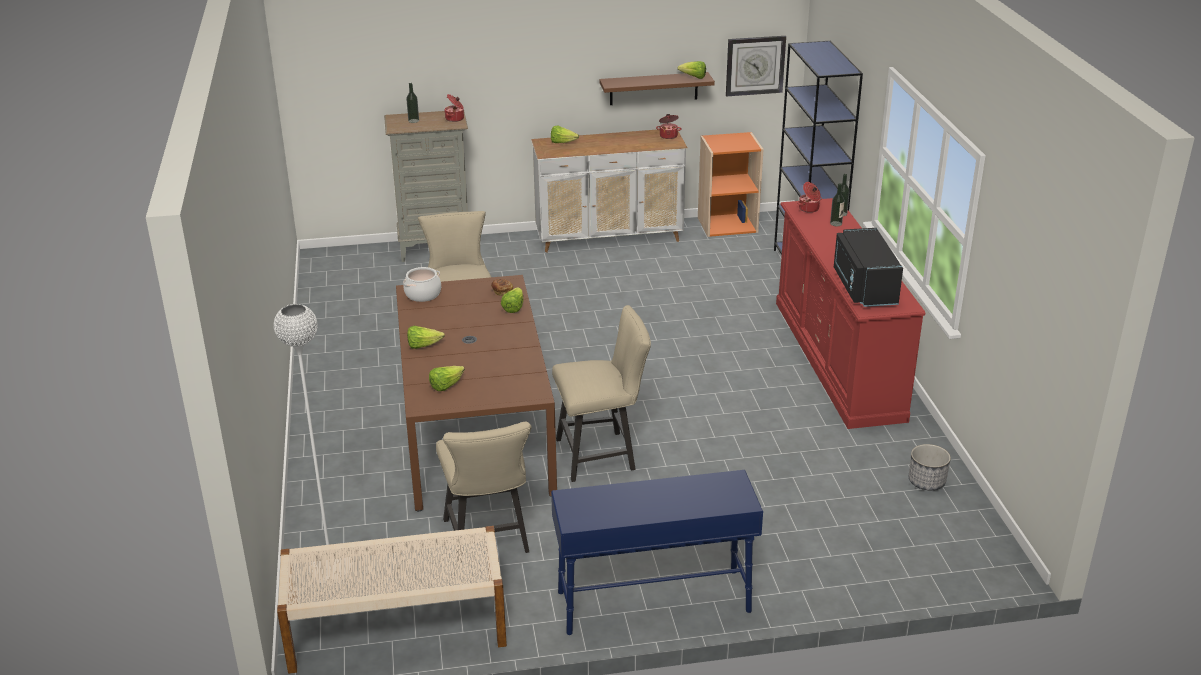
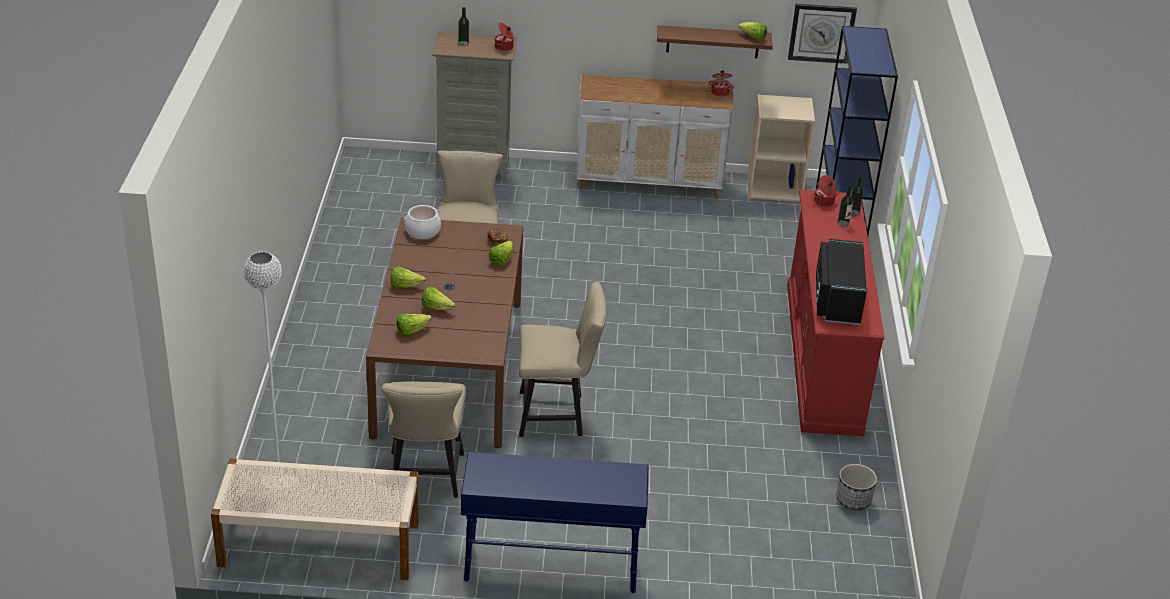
camera: 10 degrees right, 5 degrees up
(562, 143) = (611, 84): lettuce -> lettuce (436, 308)
(728, 224) = (775, 187): orange bookcase -> beige bookcase

